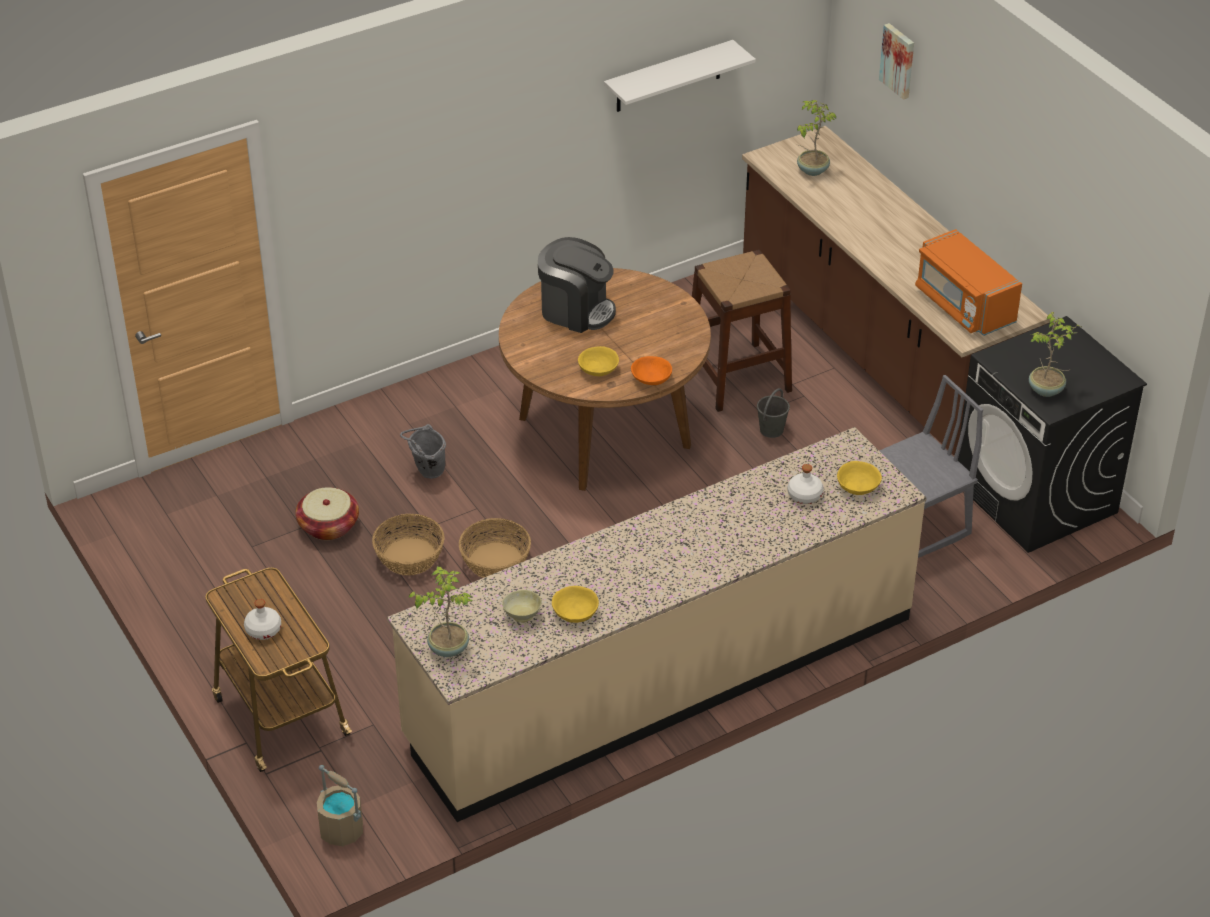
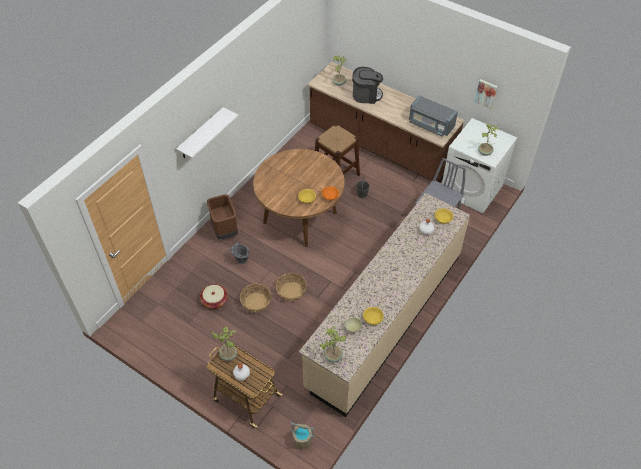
camera: 25 degrees left, 10 degrees up
(261, 589) = (228, 355): none -> potted plant
(431, 408) = (225, 231): none -> brown trash can
(576, 310) = (281, 175): coffee machine -> coffee machine (366, 95)
(668, 77) = (280, 63): white shelf -> white shelf (201, 134)
(898, 60) = (370, 30): picture -> picture (486, 93)
(963, 305) = (430, 125): orange microwave -> grey microwave
(1036, 497) = (471, 189): black washing machine -> white washing machine

